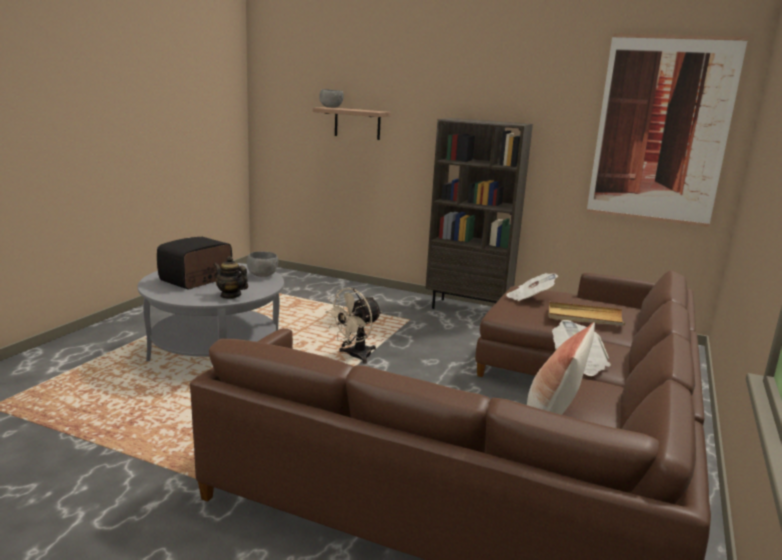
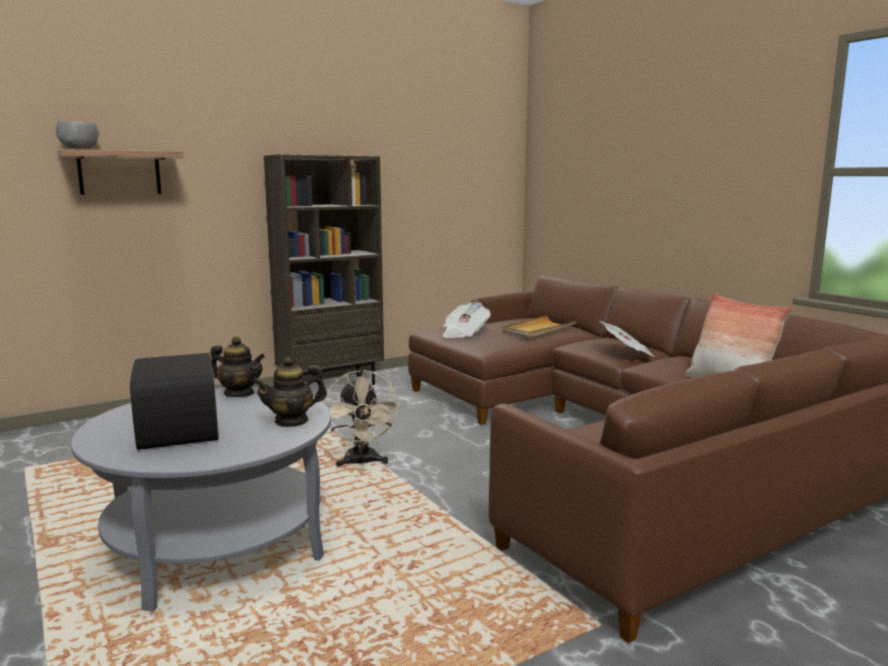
camera: 55 degrees left, 5 degrees down
(263, 275) = (239, 394): grey bowl -> teapot
(661, 131) = (467, 157): picture -> none

